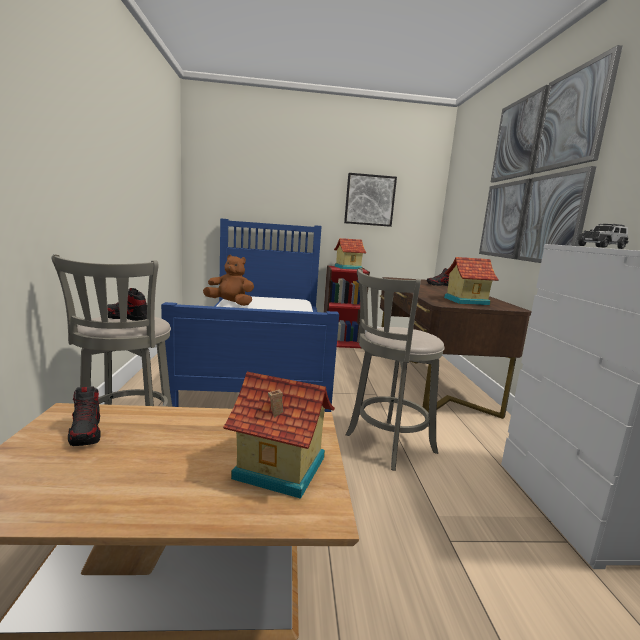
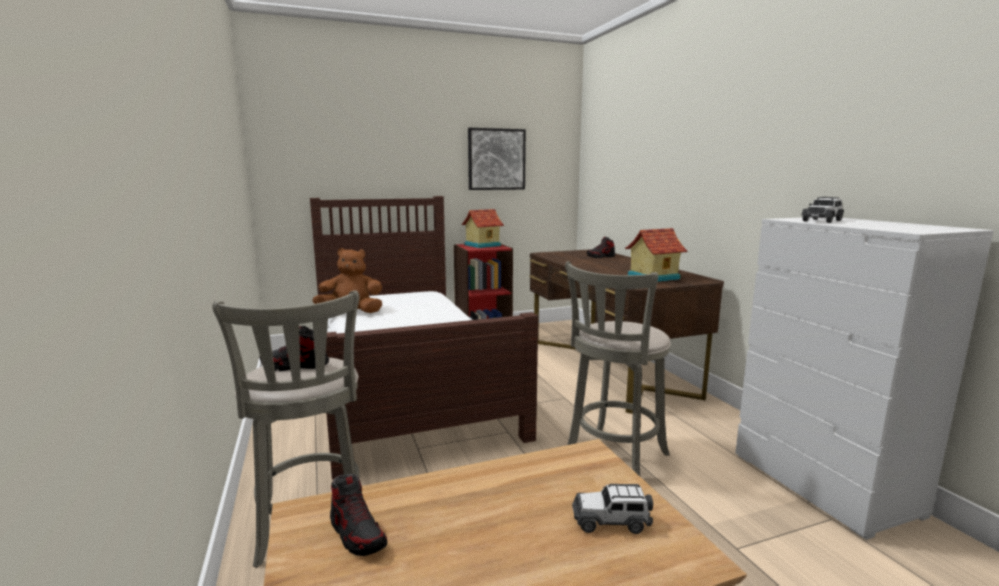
camera: 15 degrees left, 0 degrees up
(260, 363) = (406, 383): blue bed -> brown bed
(279, 469) = (611, 521): toy house -> toy car
(534, 176) = (705, 133): picture -> none

